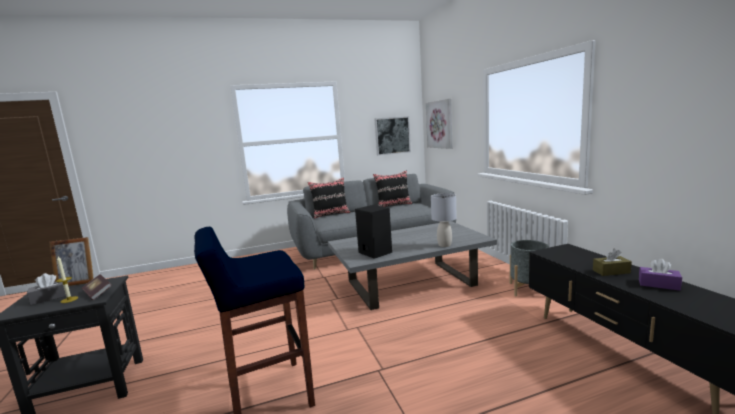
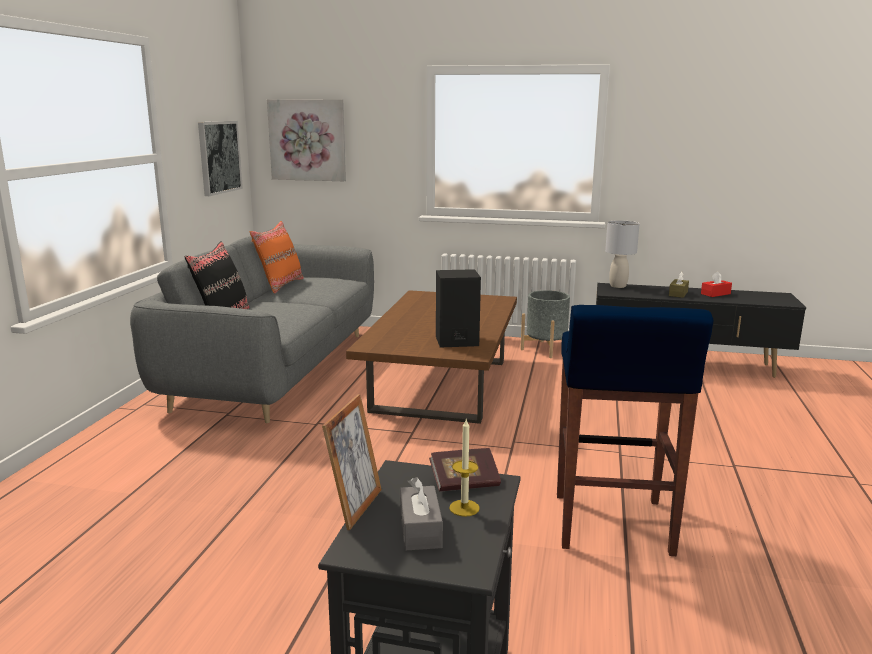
camera: 60 degrees left, 5 degrees up
(393, 205) = (280, 285): black pillow -> orange pillow
(411, 282) = (440, 384): grey coffee table -> brown coffee table
(445, 245) = (494, 313): grey table lamp -> grey table lamp (618, 286)
(658, 284) = (715, 294): purple tissue box -> red tissue box

